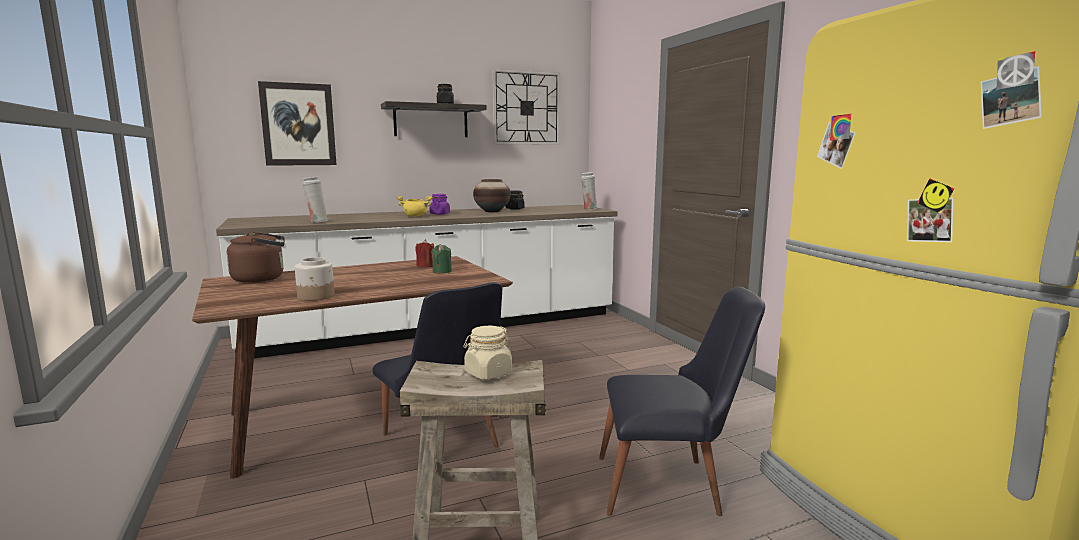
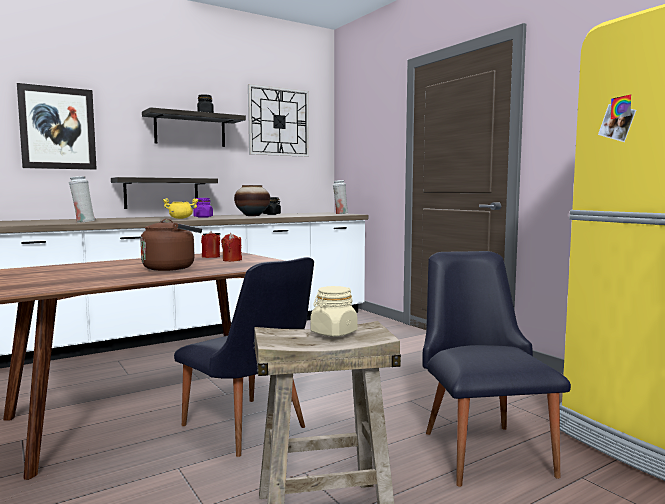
camera: 10 degrees left, 5 degrees down
(262, 278) = (45, 269): brown kettle -> brown kettle (172, 268)
(316, 296) = (119, 279): jar -> none
(402, 187) = (161, 193): none -> shelf
(442, 271) = (232, 260): green candle -> red candle
(670, 487) = (482, 446): black chair -> black chair turned 90 degrees counterclockwise

